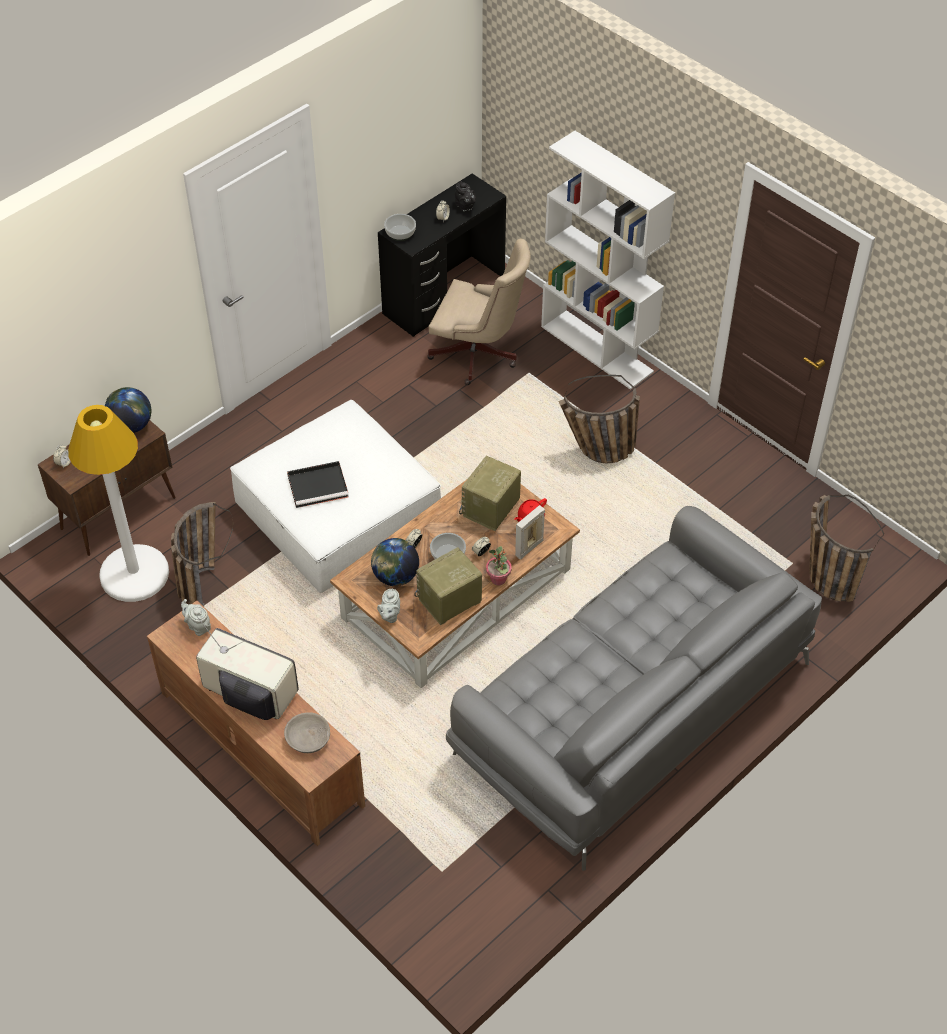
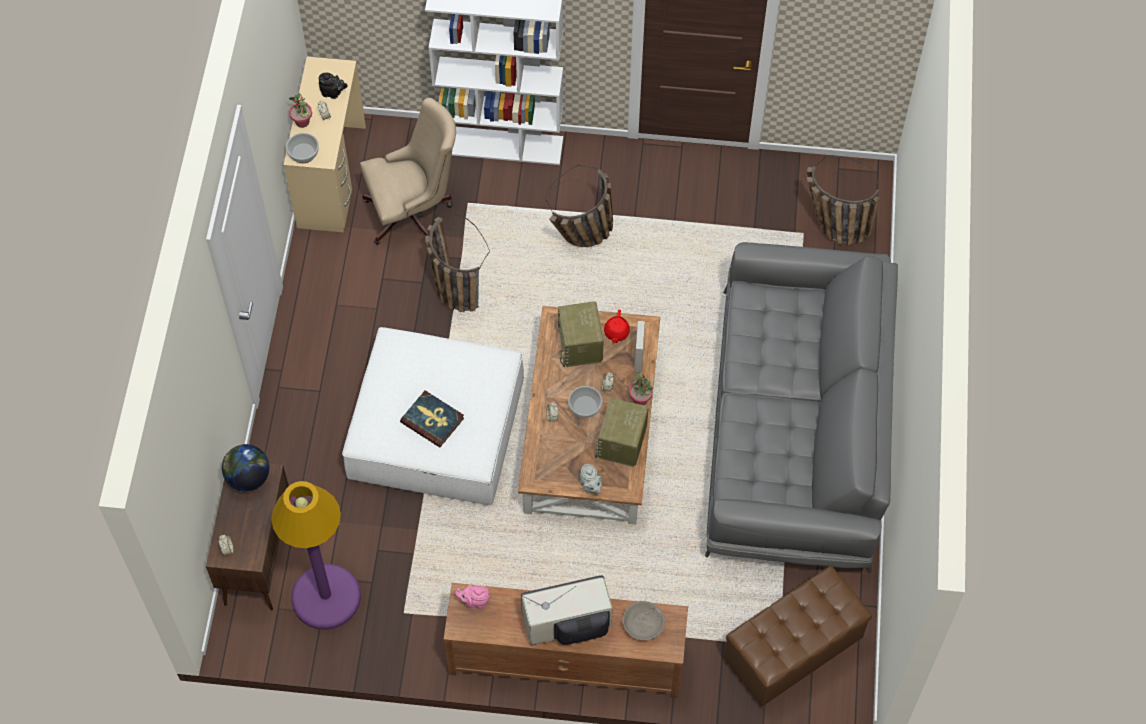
camera: 40 degrees left, 10 degrees up
(134, 574) = (326, 597): white floor lamp -> purple floor lamp
(198, 626) = (475, 602): grey teapot -> pink teapot
(202, 579) = (385, 561): basket -> basket (452, 285)
(319, 486) = (432, 420): black tray -> book
(395, 576) = (564, 452): globe -> none
(422, 213) = (302, 122): none -> potted plant
(443, 295) = (331, 176): black desk -> beige desk
(450, 883) = (793, 651): none -> brown ottoman

